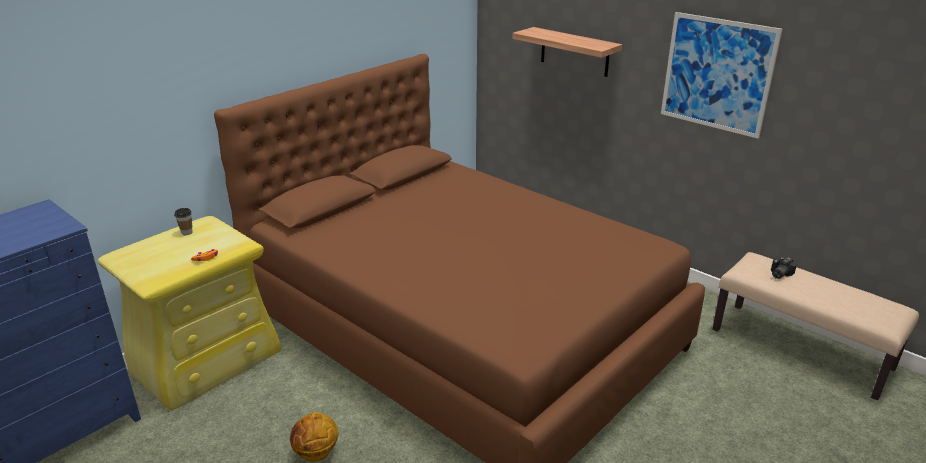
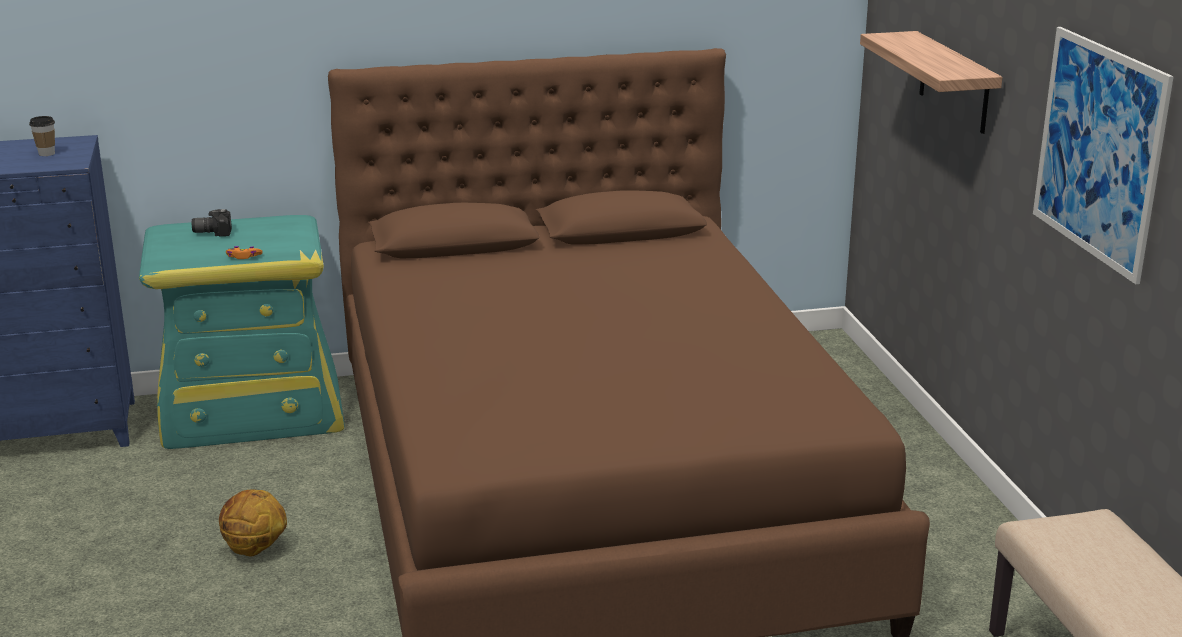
camera: 35 degrees right, 5 degrees down
(187, 232) = (259, 225): cup -> cup (46, 154)
(208, 361) = (254, 415): yellow nightstand -> turquoise nightstand
(778, 274) = (1096, 550): camera -> camera (213, 232)

